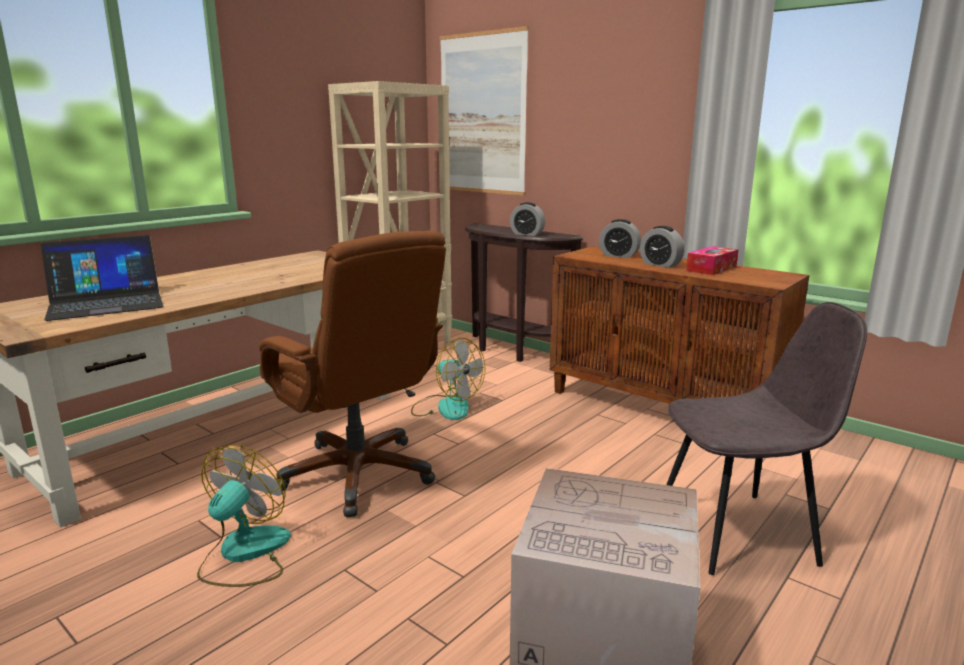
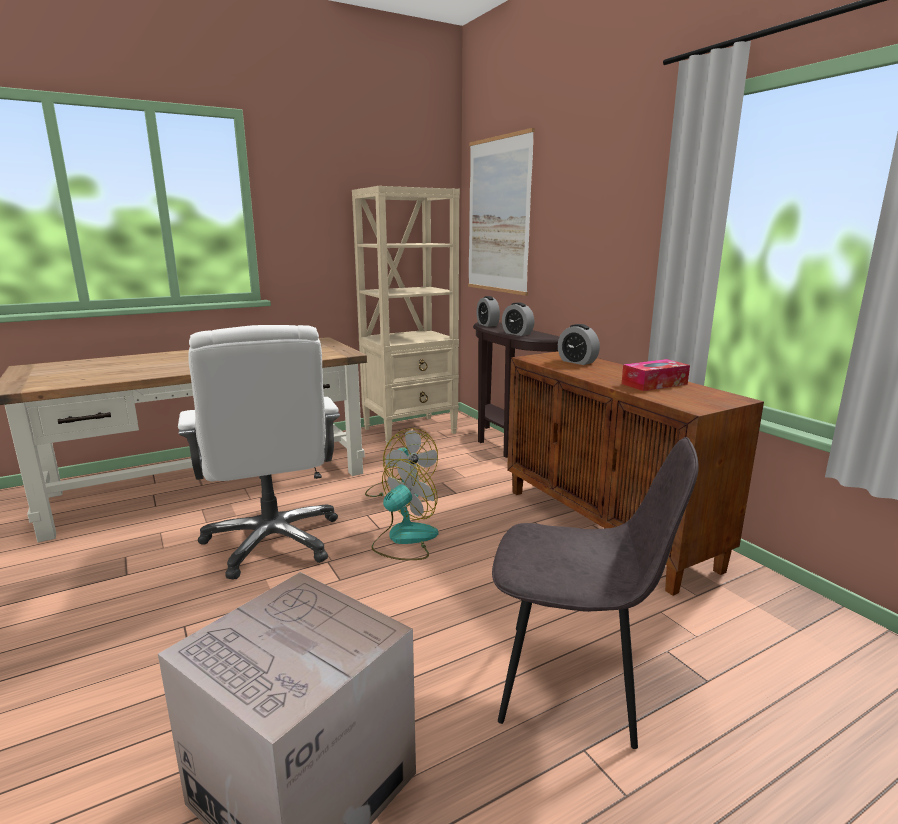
camera: 20 degrees right, 0 degrees up
(106, 303) = (104, 369): laptop -> none
(244, 554) = (128, 593): fan -> fan (404, 539)
(359, 474) = (273, 541): brown office chair -> white office chair
(660, 264) = (604, 375): alarm clock -> alarm clock (487, 325)

